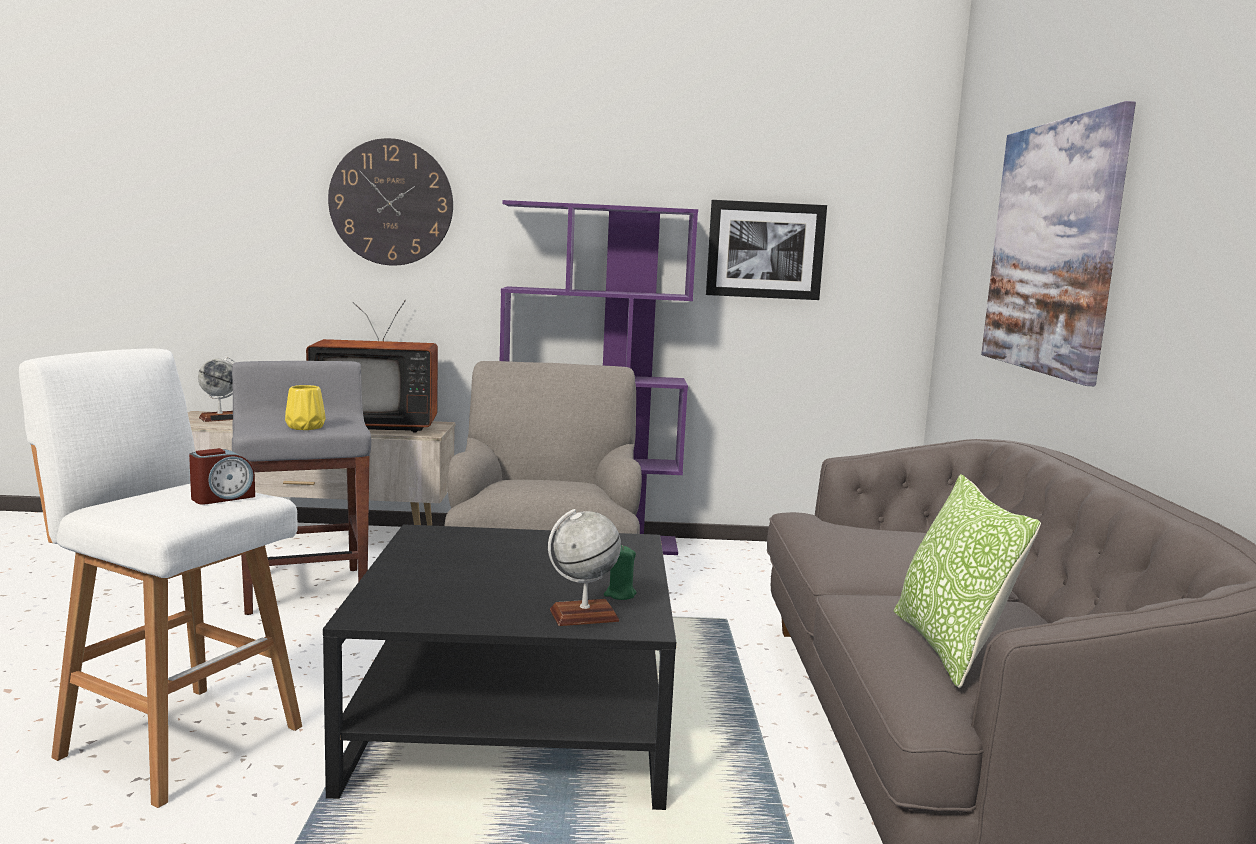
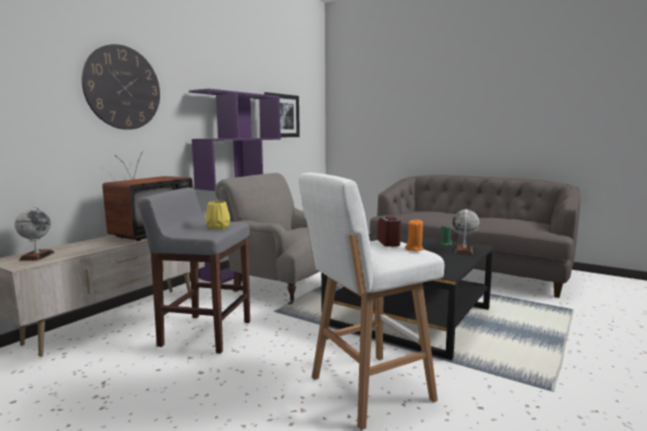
camera: 55 degrees left, 0 degrees up
(179, 513) = (414, 249): none -> orange candle
(948, 648) = (520, 225): pillow -> none
(1051, 247) = (413, 110): picture -> none

